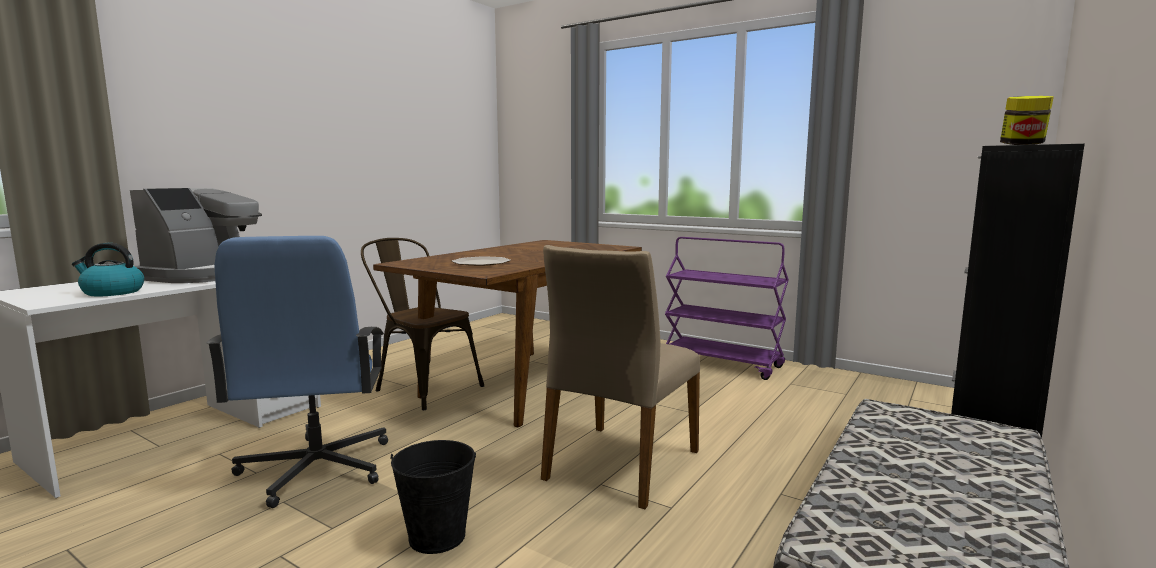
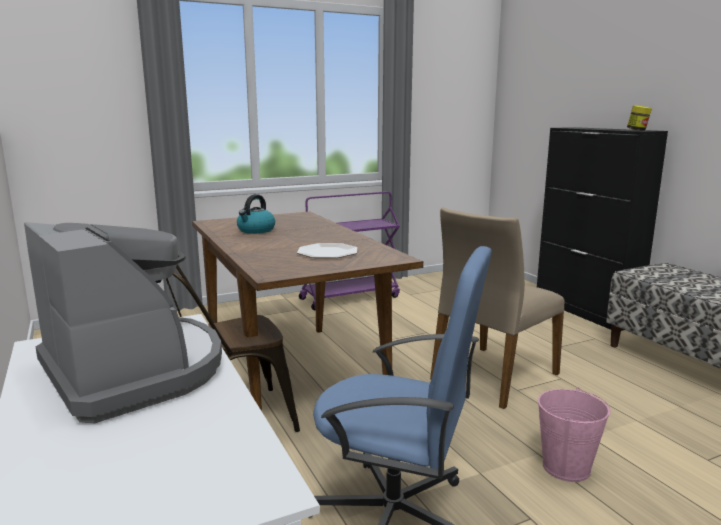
camera: 60 degrees left, 5 degrees up
(112, 292) = (215, 438): kettle -> kettle (256, 230)
(437, 536) = (565, 467): black bucket -> pink bucket
(620, 464) = (492, 376): beige chair -> beige chair turned 75 degrees clockwise

